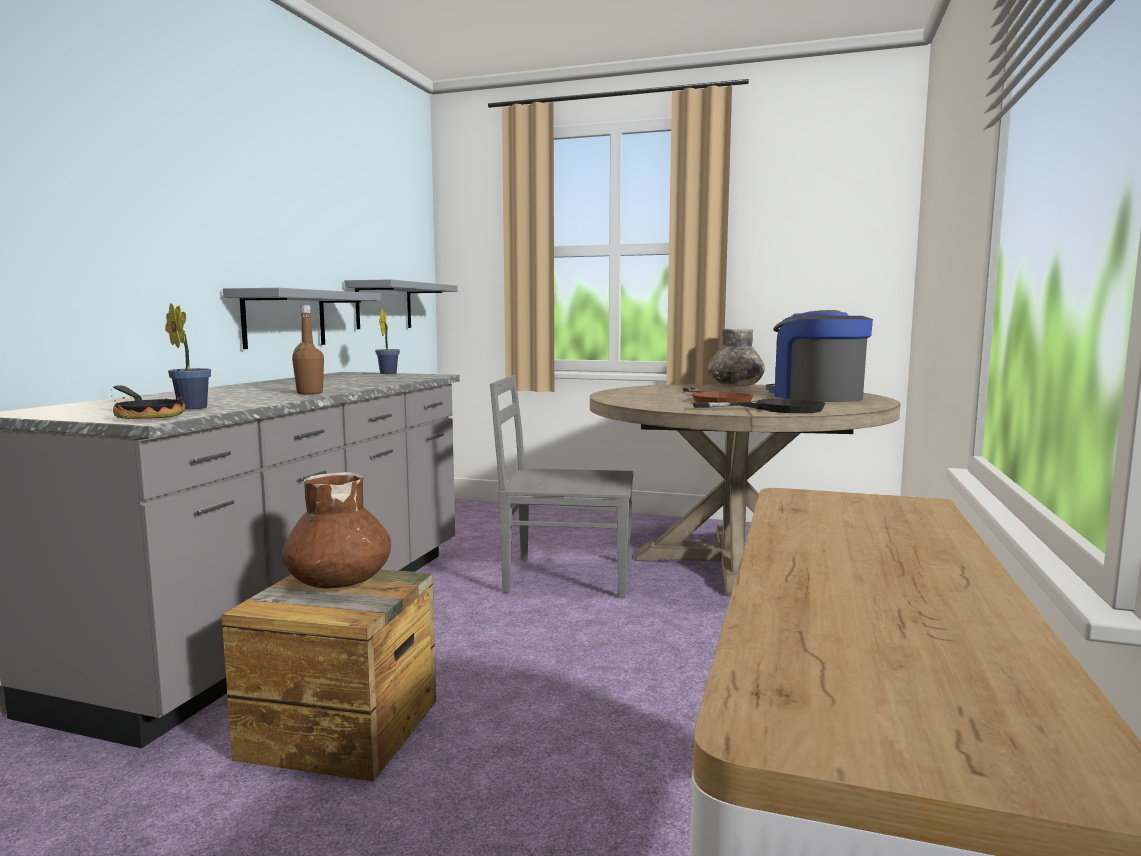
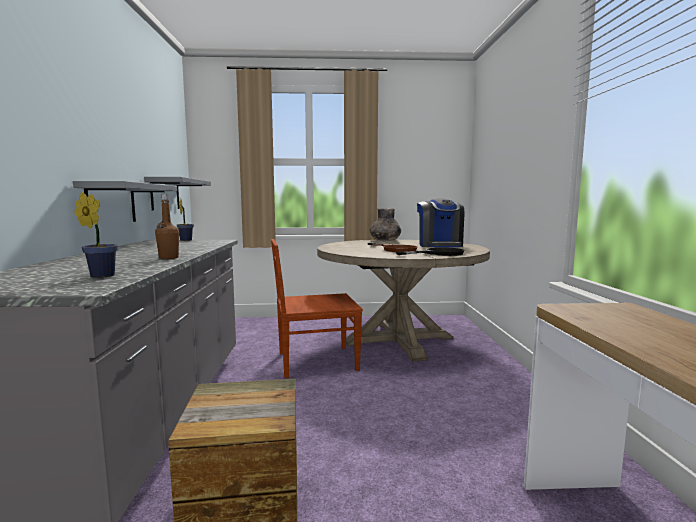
camera: 20 degrees left, 0 degrees up
(147, 416) = (79, 286): frying pan -> none
(339, 581) = (236, 395): brown vase -> none
(565, 576) = (315, 361): grey chair -> brown chair
(815, 397) = (439, 245): coffee machine -> coffee machine turned 135 degrees counterclockwise

